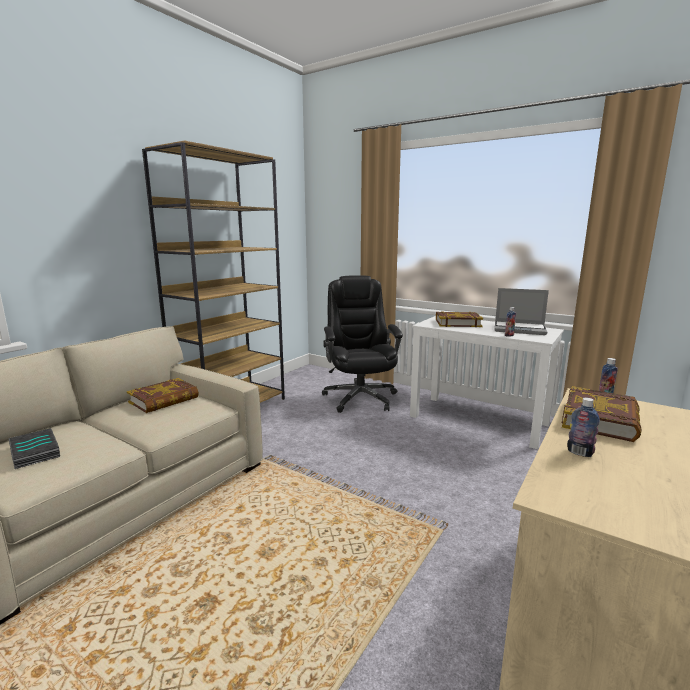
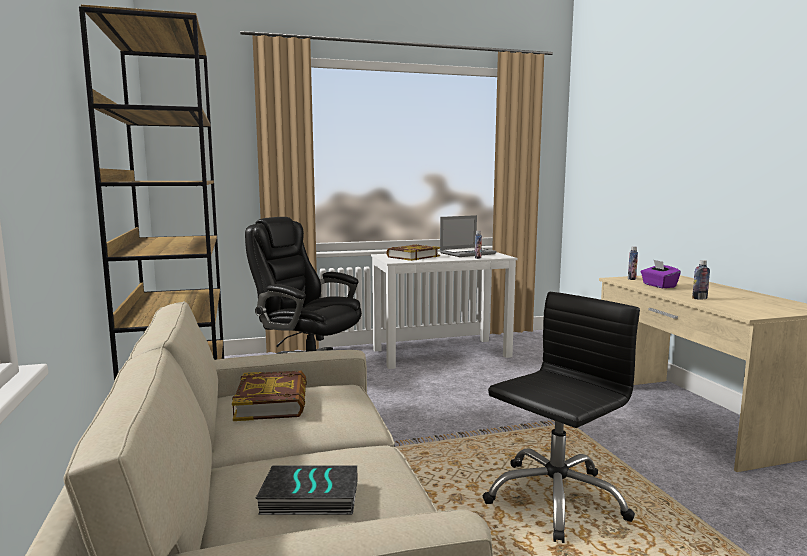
camera: 50 degrees left, 5 degrees down
(289, 570) = (555, 498): none -> black office chair
(600, 420) = (658, 286): book -> purple tissue box

